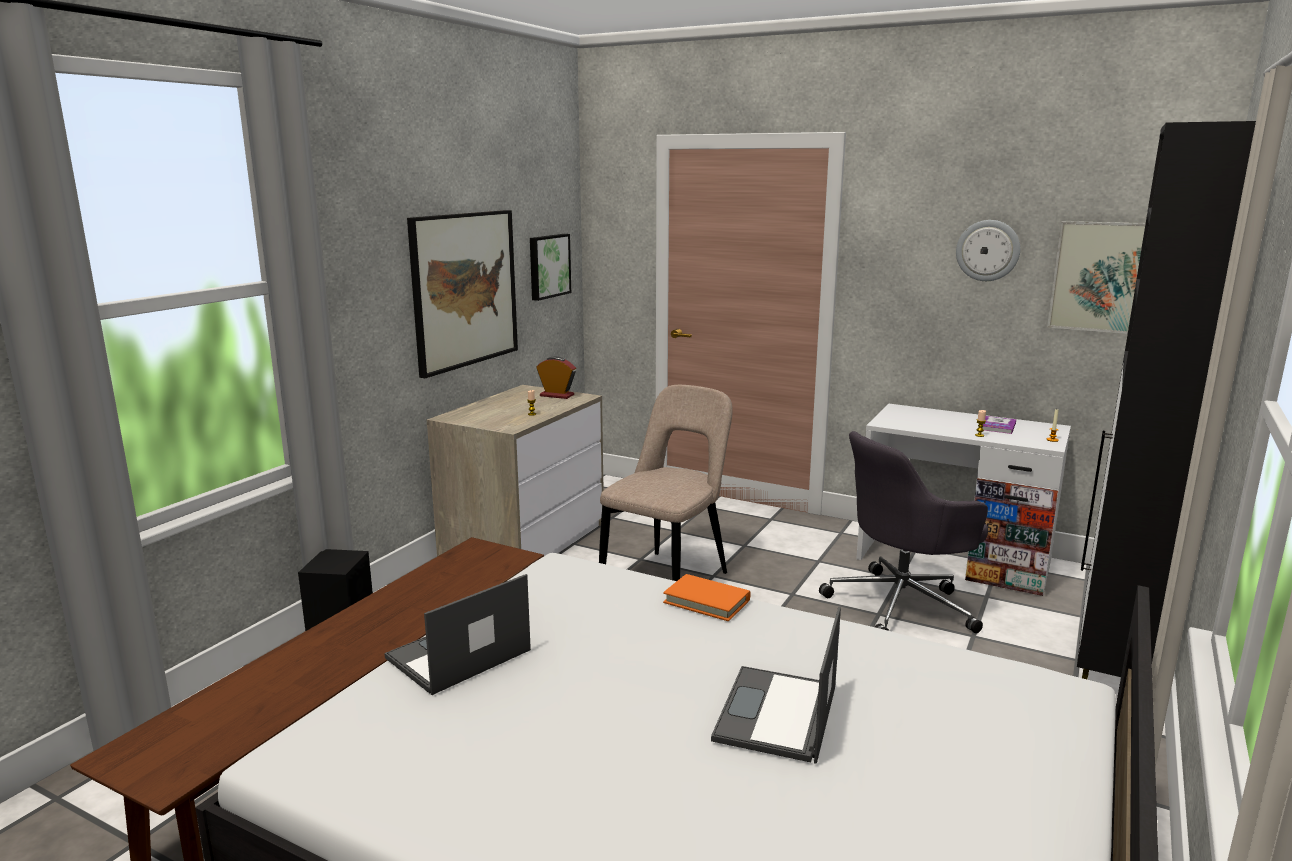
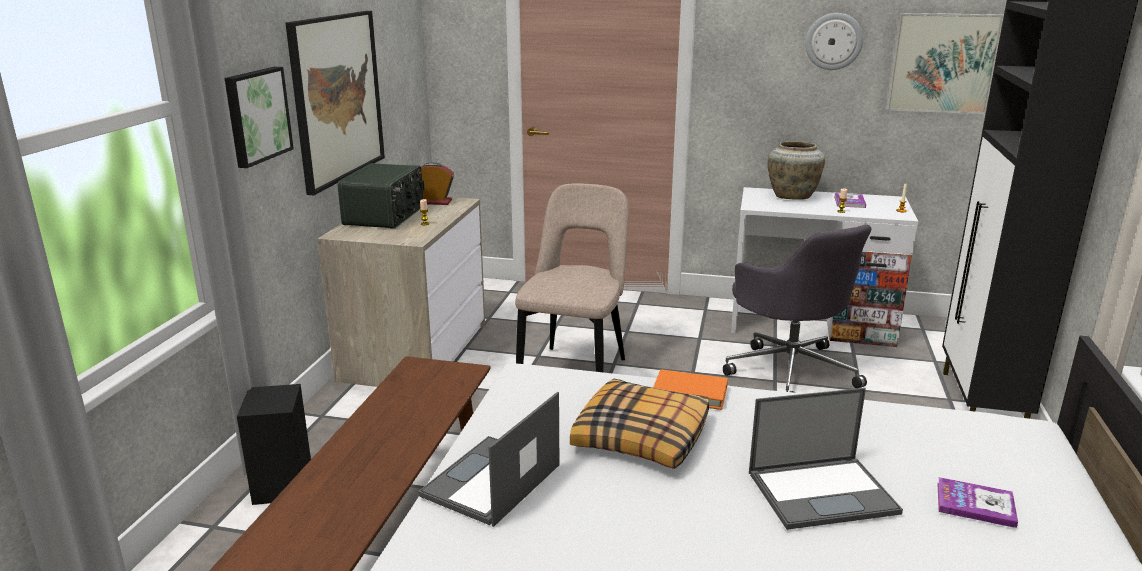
camera: 15 degrees left, 5 degrees up
(502, 404) = (385, 216): none -> radio
(548, 266) = (401, 68): picture -> picture (256, 115)
(629, 636) = (642, 437): none -> pillow
(776, 715) = (823, 492): laptop -> laptop turned 105 degrees counterclockwise
(902, 605) = (790, 370): grey office chair -> grey office chair turned 75 degrees counterclockwise
(936, 416) = (792, 196): none -> beige vase
(940, 754) = (975, 504): none -> book

